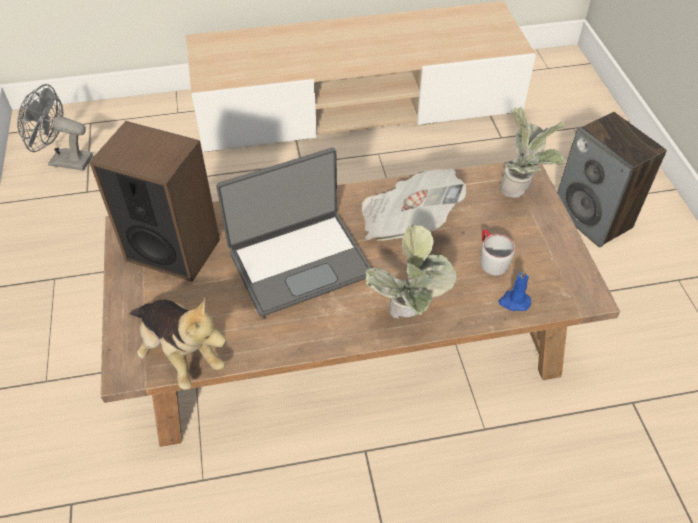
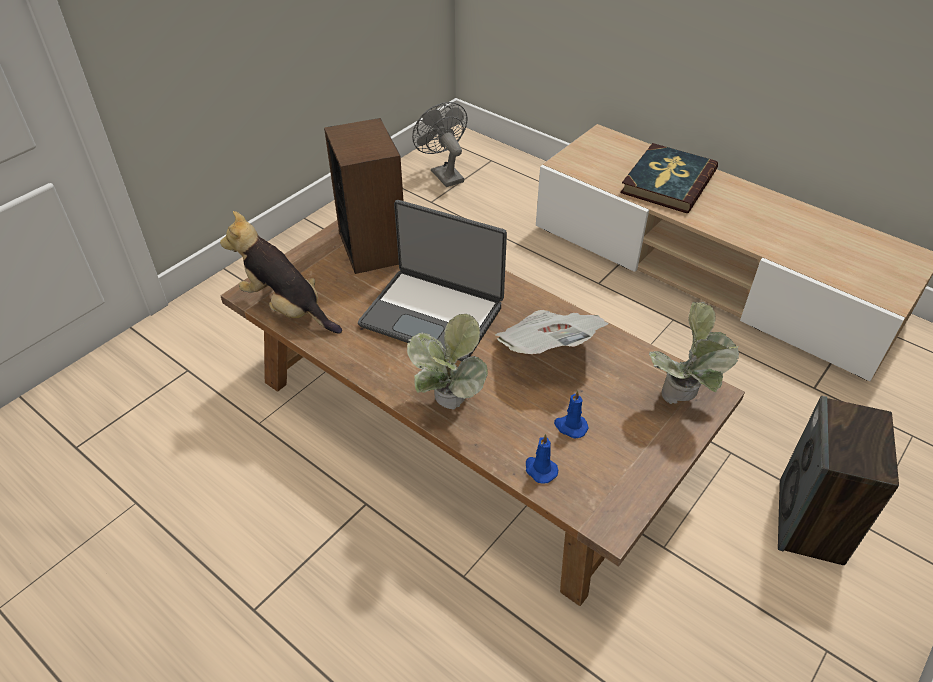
camera: 50 degrees right, 5 degrees down
(180, 354) = (287, 308): plush toy -> plush toy turned 120 degrees clockwise
(298, 50) = (667, 182): none -> book
(490, 260) = (570, 426): grey mug -> blue candle

